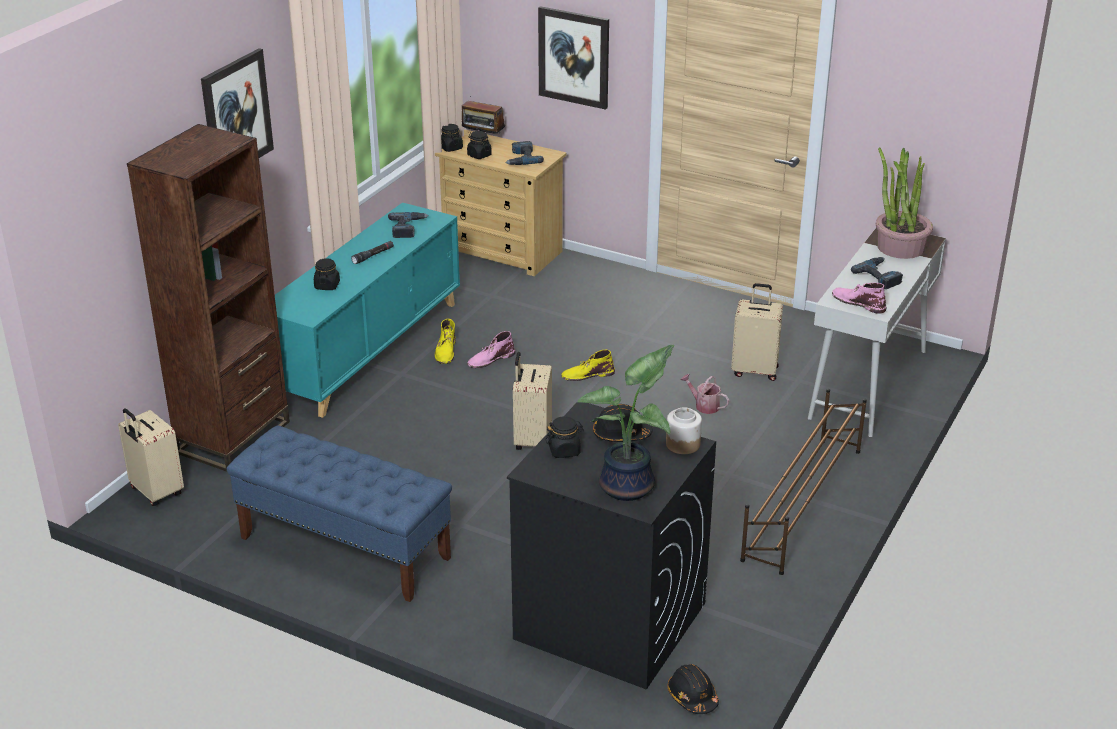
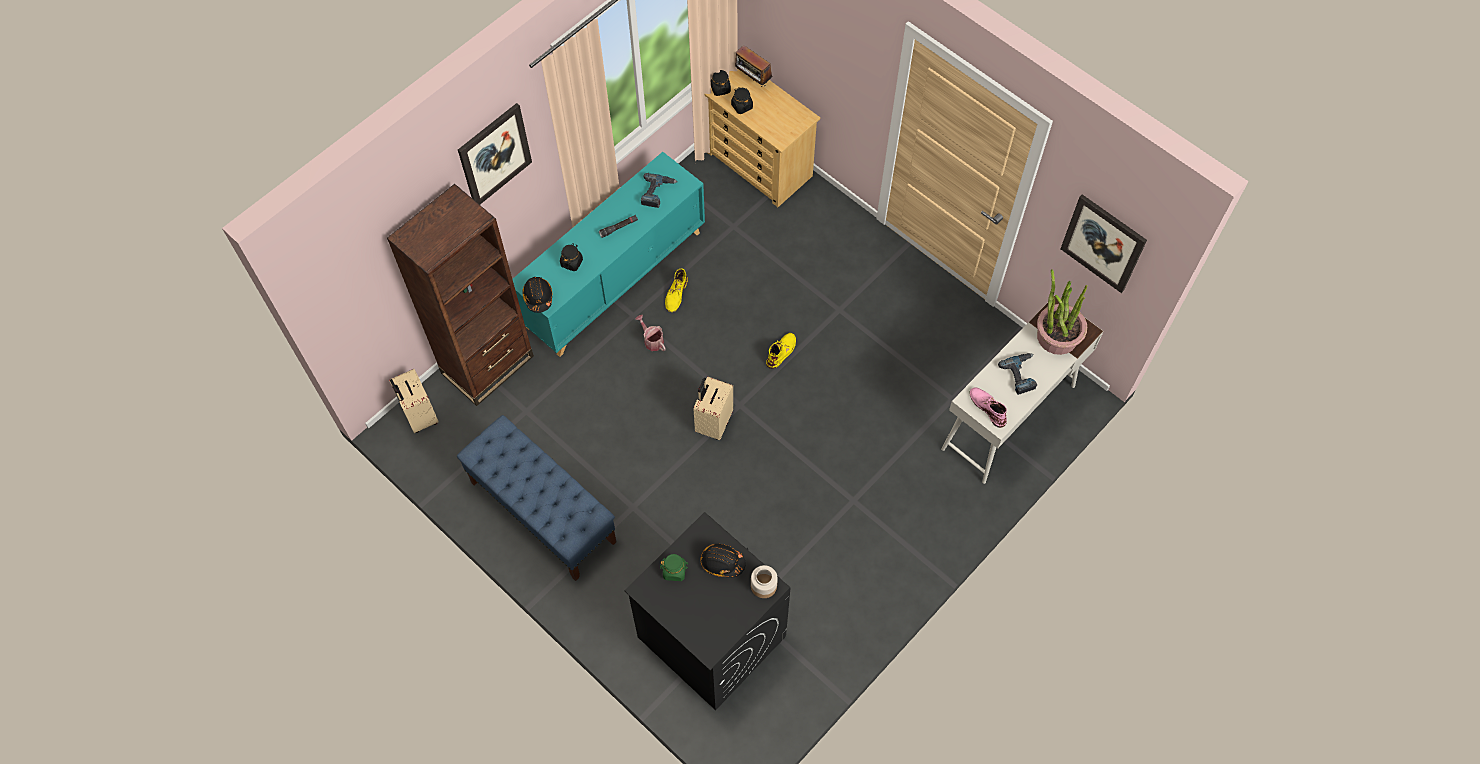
camera: 15 degrees right, 30 degrees up
(490, 359) = (709, 313): pink boot -> none
(521, 158) = (777, 120): power drill -> none
(564, 450) = (674, 571): black jar -> green jar
(574, 57) = (832, 57): picture -> picture (1103, 243)
(587, 374) = (781, 351): yellow boot -> yellow boot turned 120 degrees clockwise
(630, 487) = (708, 625): potted plant -> none
(692, 697) = (745, 725): black hard hat -> black hard hat (538, 297)
(704, 405) = (863, 413): watering can -> watering can (652, 340)
(755, 370) = (921, 378): beige suitcase -> none
(802, 504) = (897, 548): brown shoe rack -> none

